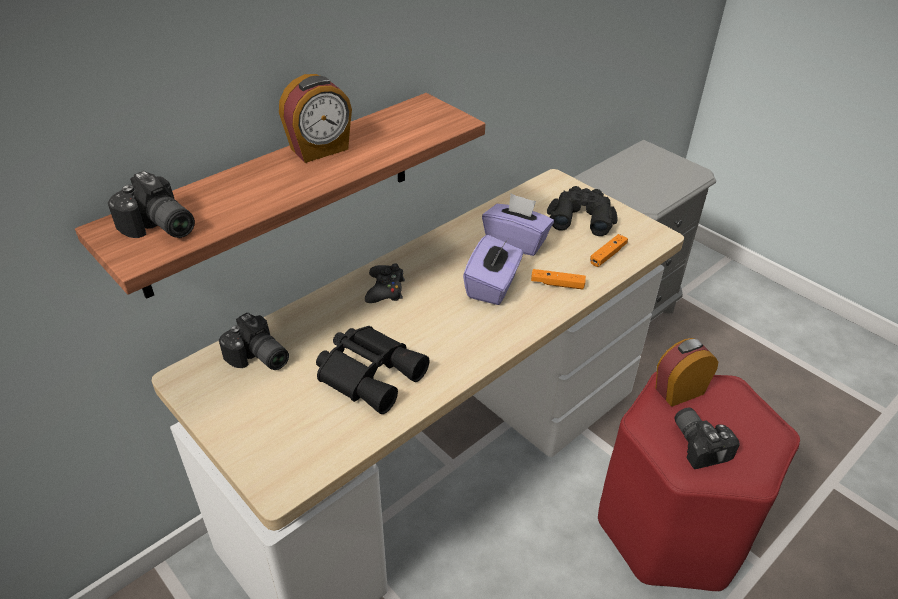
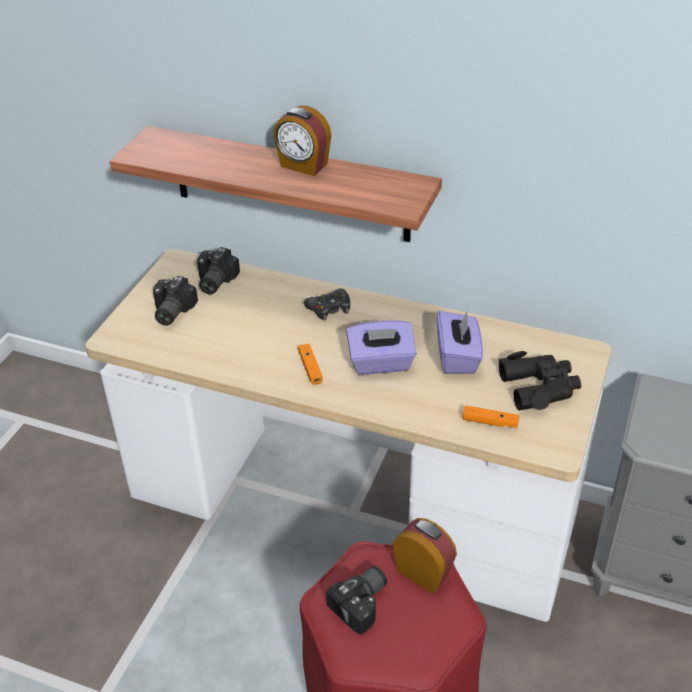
camera: 65 degrees right, 0 degrees up
(159, 228) = (164, 149): camera -> camera (170, 312)
(370, 372) = (233, 336): black binoculars -> none
(557, 284) = (416, 401): orange game controller -> orange game controller (310, 368)

